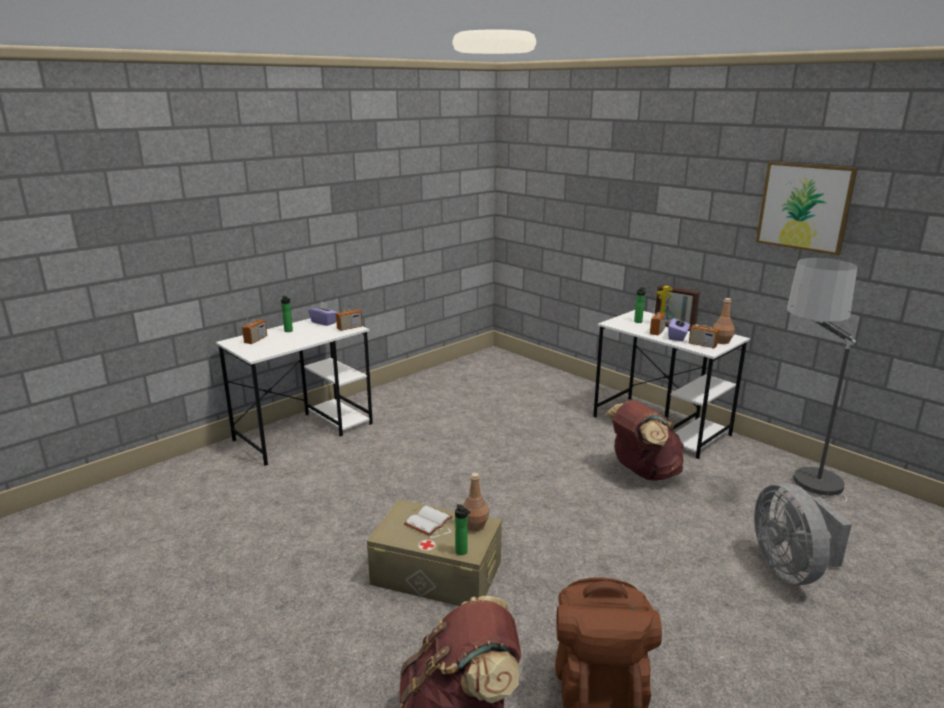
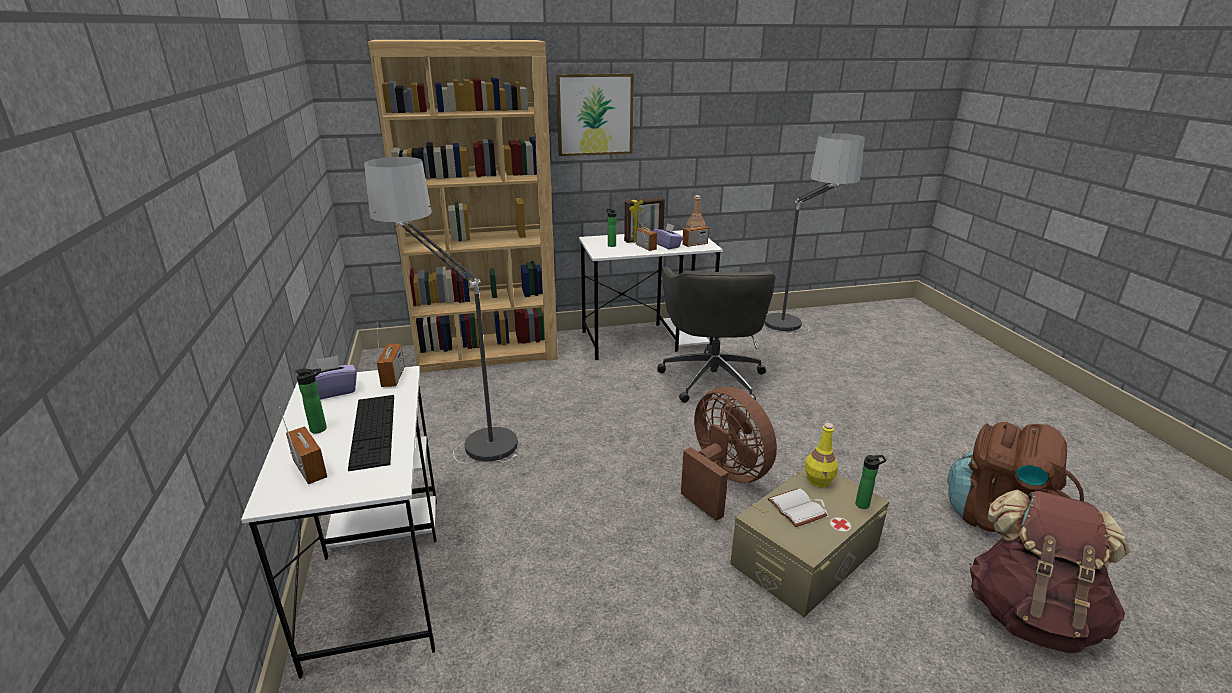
camera: 60 degrees left, 5 degrees up
(296, 340) = (373, 430): none -> keyboard
(439, 406) = (459, 435): none -> floor lamp
(475, 525) = (819, 480): brown bottle -> yellow bottle
(493, 514) = (722, 481): none -> brown fan
(544, 379) = (488, 353): none -> brown bookcase
(642, 472) = (712, 377): brown backpack -> grey office chair
(790, 569) = (876, 379): grey fan -> none
(804, 207) = (728, 99): picture -> picture (595, 114)

